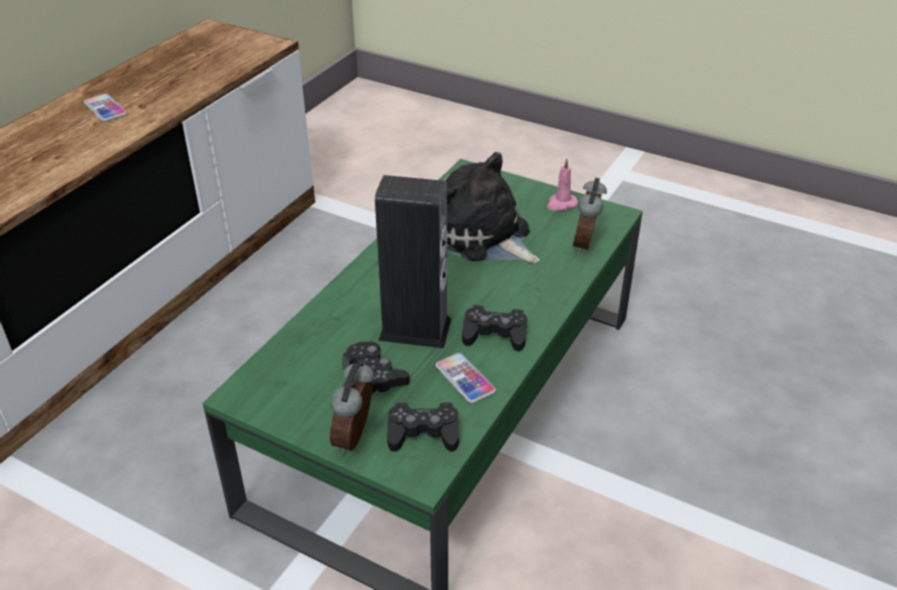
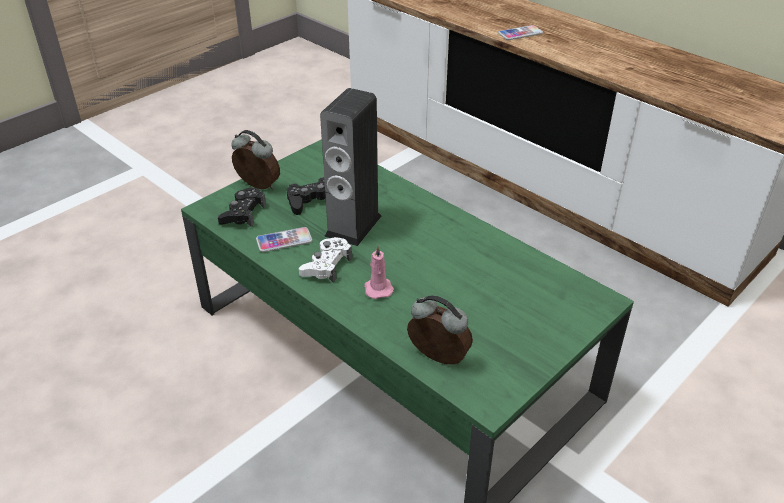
camera: 105 degrees right, 0 degrees up
(105, 109) = (625, 55): phone -> phone (520, 33)
(482, 236) = (473, 286): plush toy -> none
(494, 334) = (326, 265): black game controller -> white game controller
(561, 204) = (521, 359): pink candle -> pink candle (378, 288)

